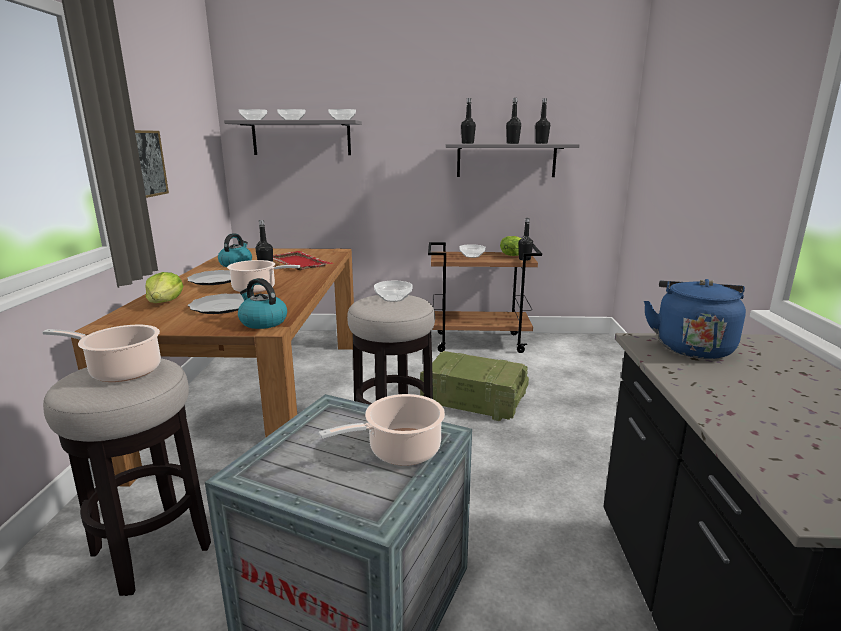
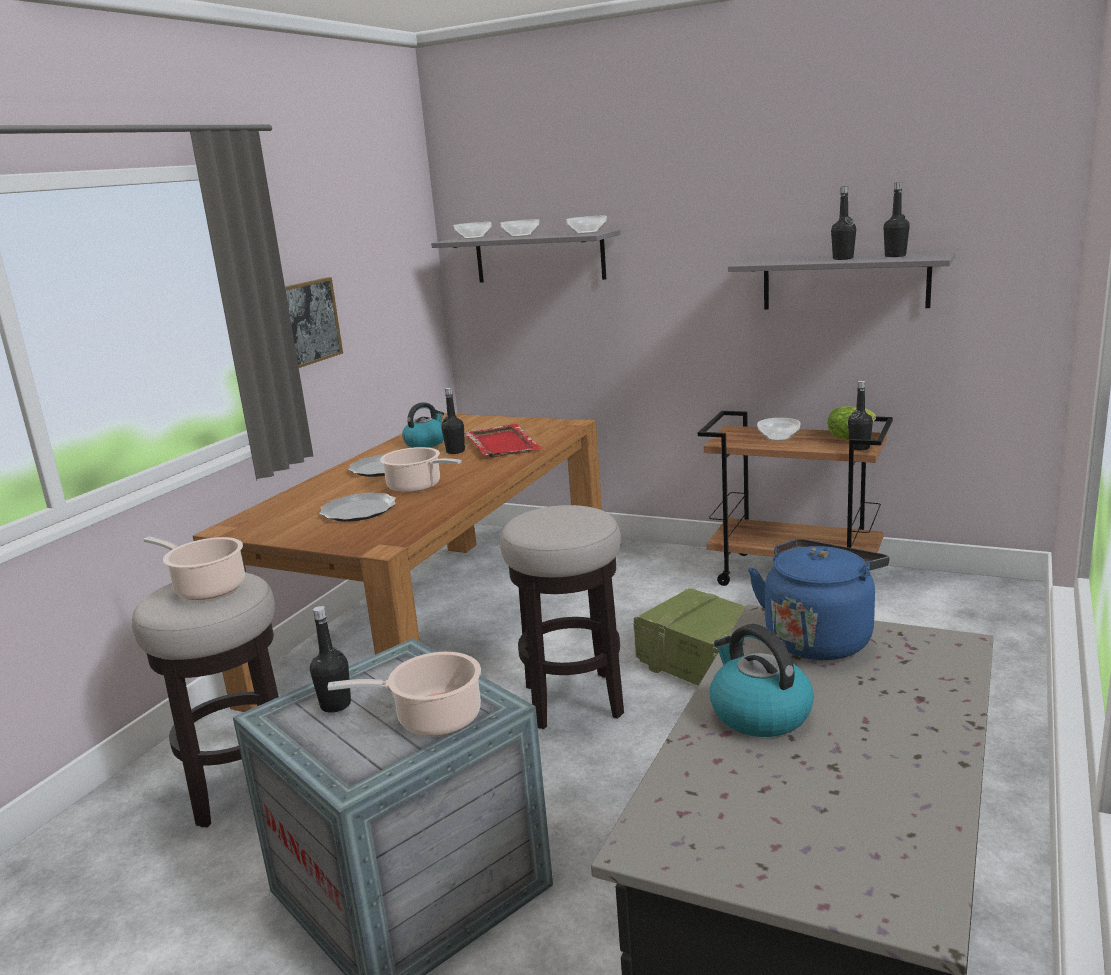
camera: 25 degrees right, 0 degrees up
(165, 302) = (306, 500): lettuce -> none
(262, 322) = (382, 538): kettle -> kettle (759, 714)
(393, 299) = (566, 515): bowl -> none
(467, 143) = (770, 260): black bottle -> black bottle (335, 705)

